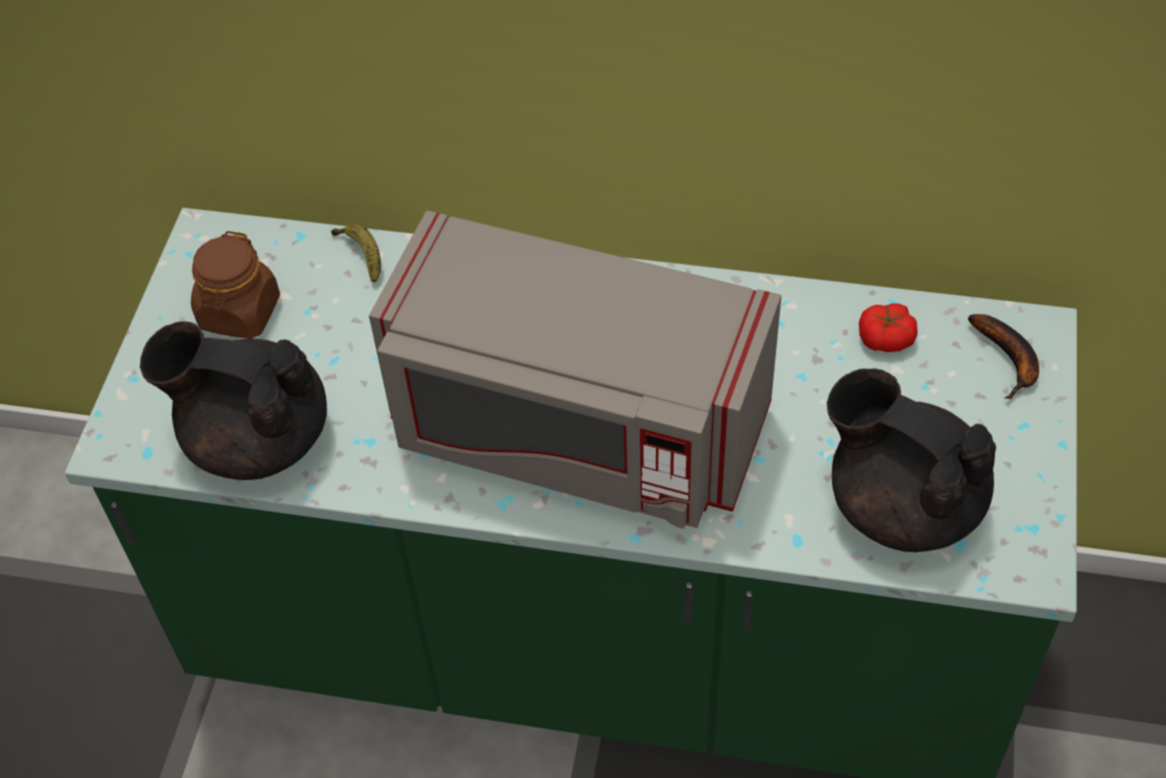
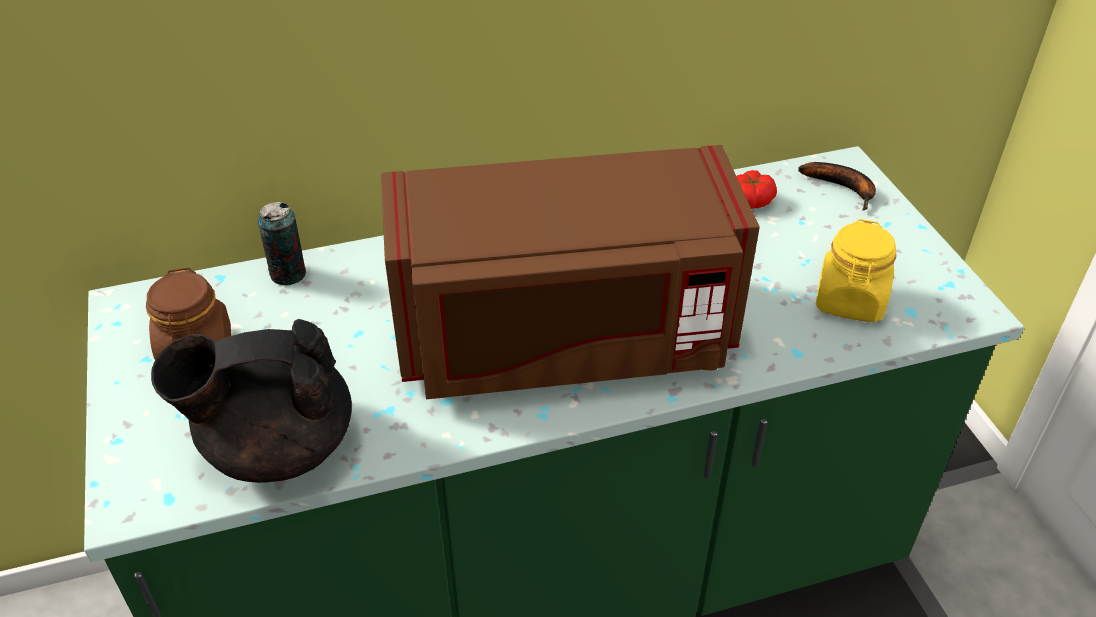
camera: 30 degrees left, 10 degrees down
(362, 255) = (288, 274): banana -> can
(576, 429) = (564, 338): grey microwave -> brown microwave
(902, 504) = (850, 301): black teapot -> yellow jar

